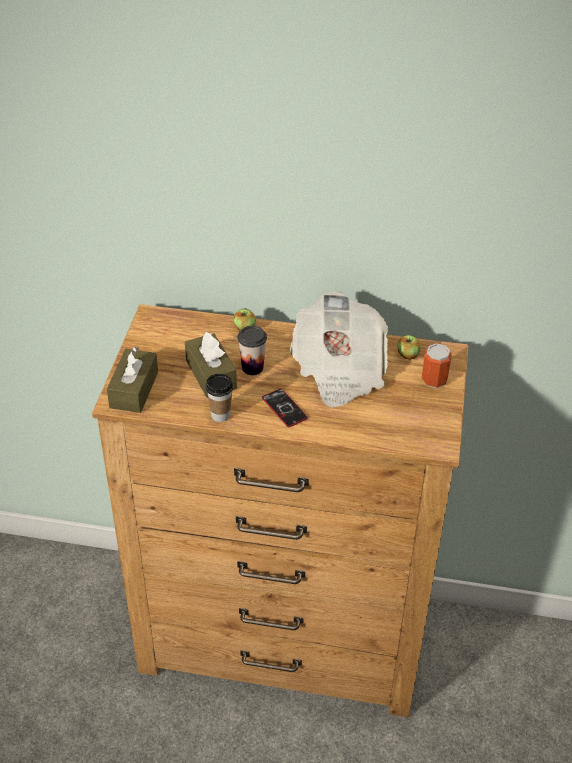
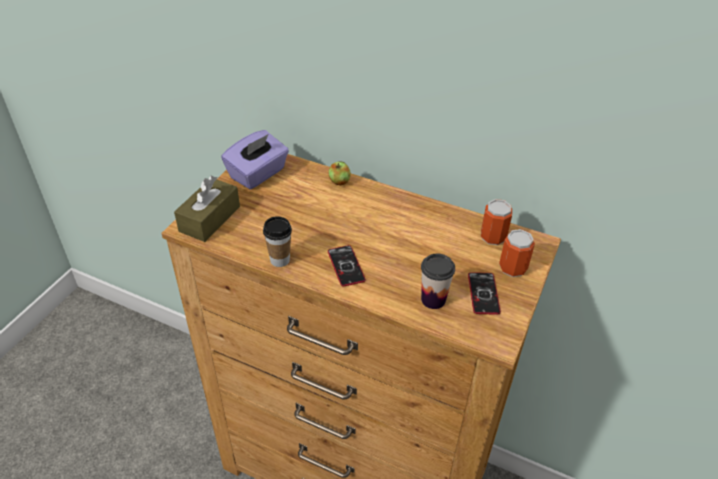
camera: 15 degrees right, 0 degrees up
(160, 336) = (258, 174): none -> purple tissue box
(211, 374) = (288, 218): brown tissue box -> none
(252, 368) = (331, 219): cup -> cup (433, 299)
(338, 371) = (415, 239): newspaper -> none
(408, 355) = (493, 237): apple -> can
(415, 408) = (483, 294): none -> phone

